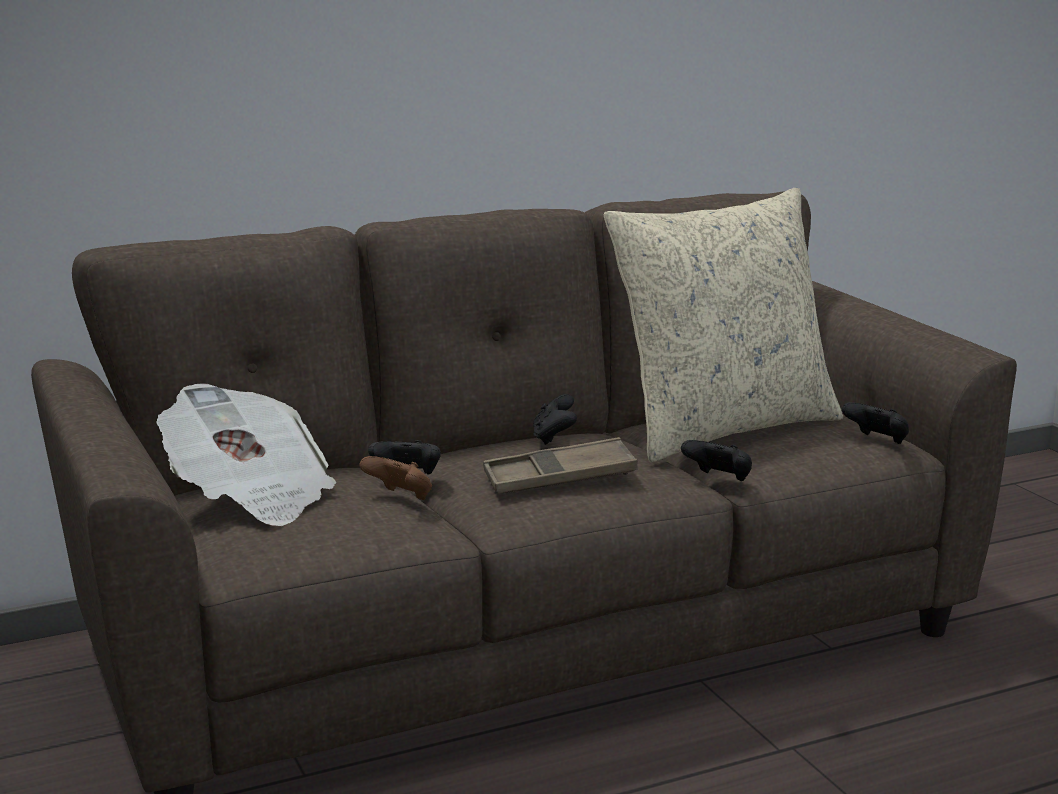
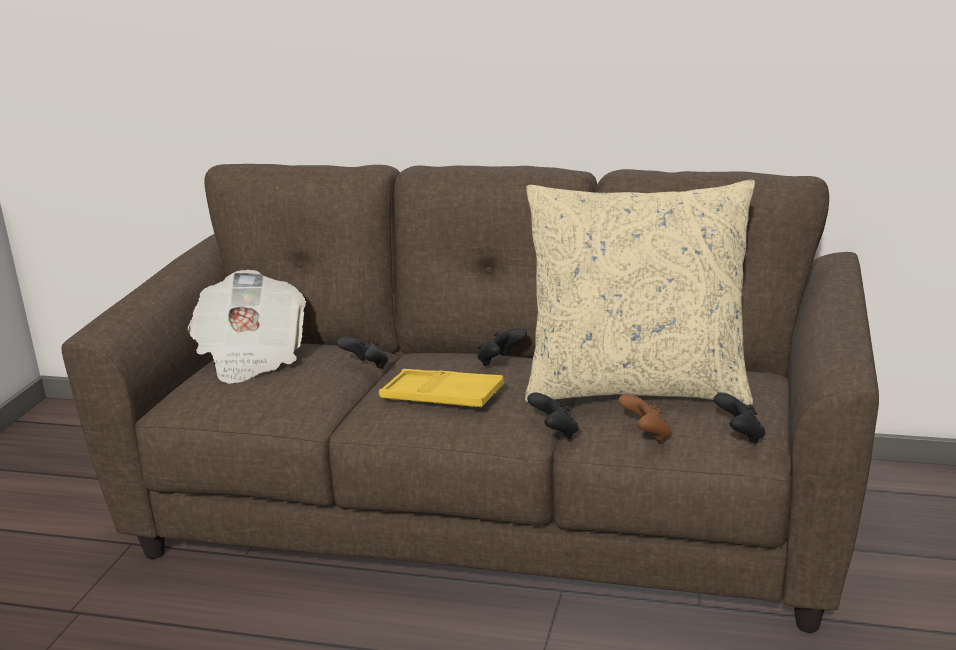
camera: 40 degrees right, 5 degrees up
(400, 498) = (329, 383): brown game controller -> brown game controller (646, 435)
(559, 478) = (442, 397): brown tray -> yellow tray

